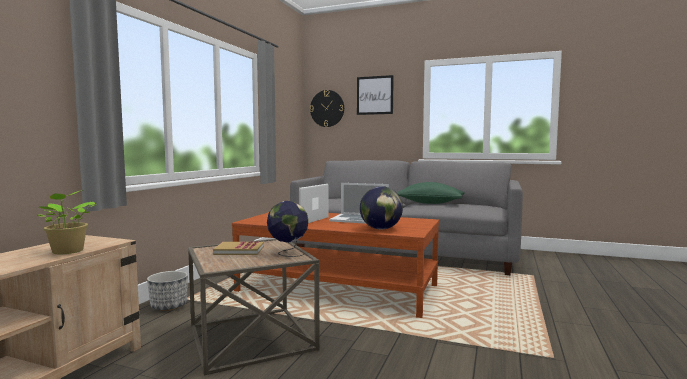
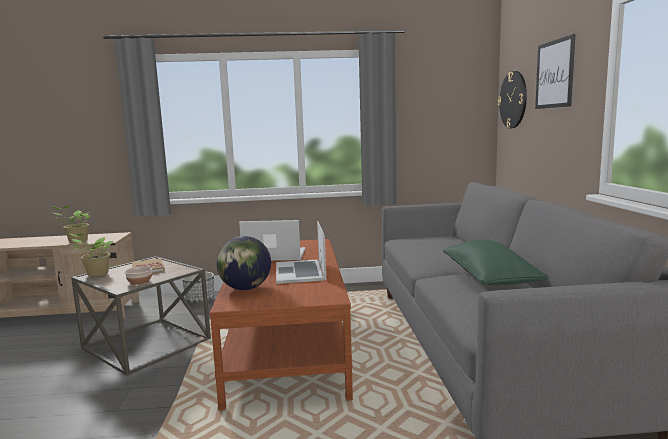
camera: 65 degrees right, 5 degrees up
(215, 265) = (96, 274): none -> potted plant
(288, 253) = (139, 281): globe -> bowl

